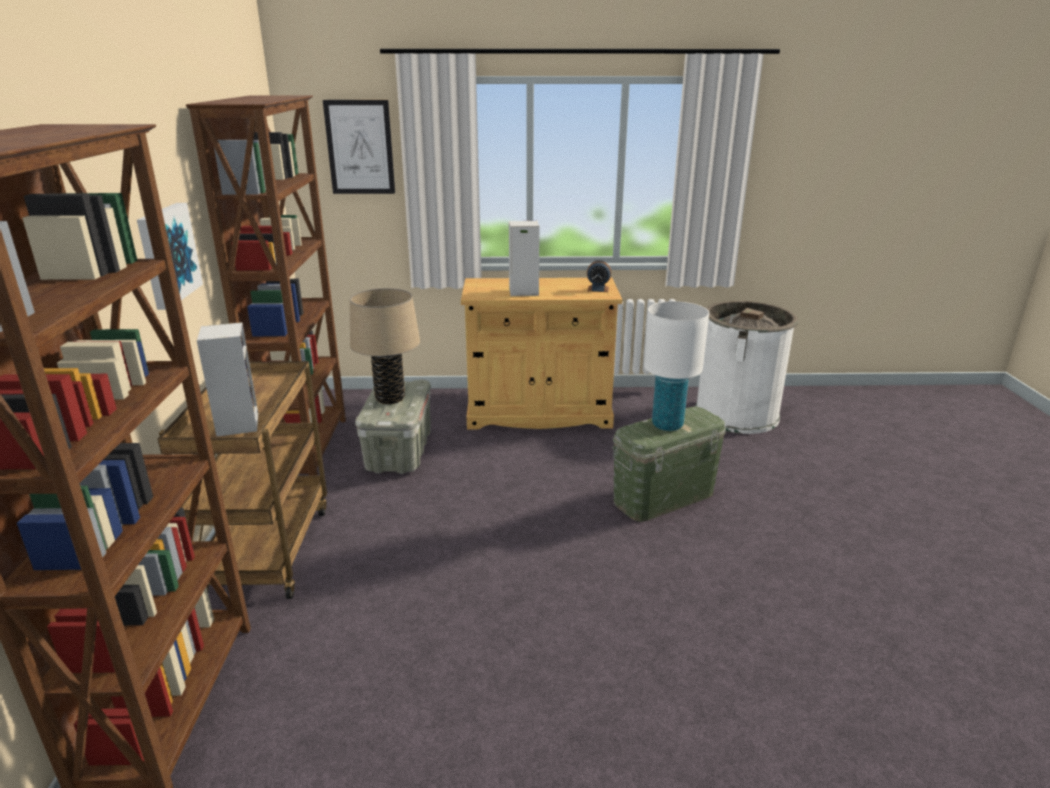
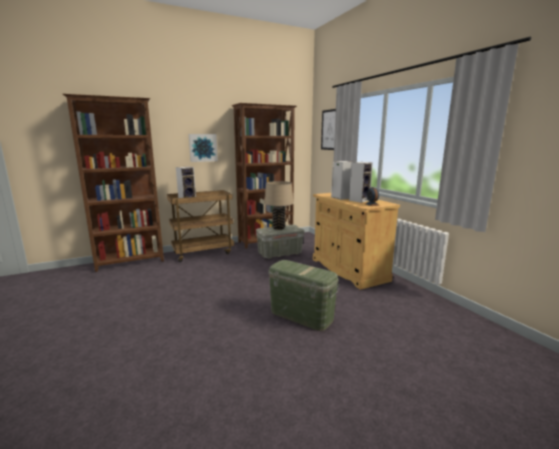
camera: 65 degrees right, 10 degrees down
(558, 287) = (359, 200): none -> speaker
(667, 425) = (300, 268): white table lamp -> none
(736, 414) = (444, 327): white trash can -> none

